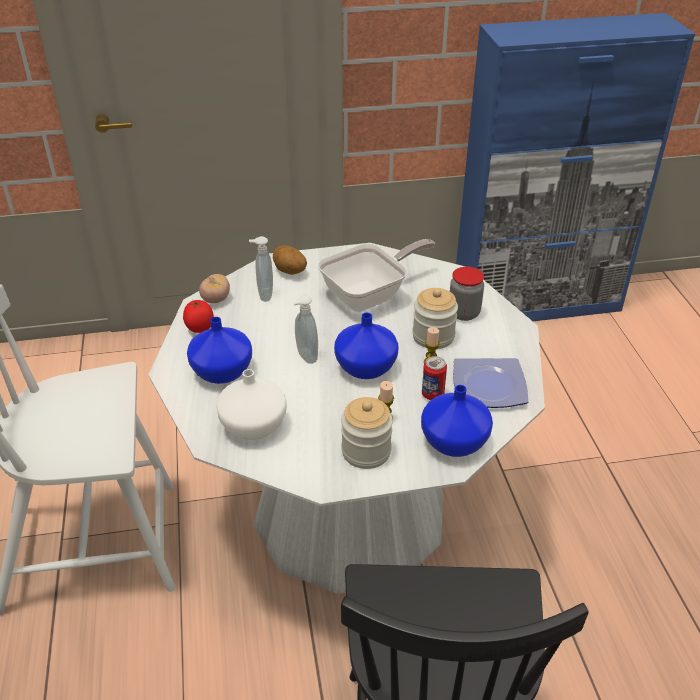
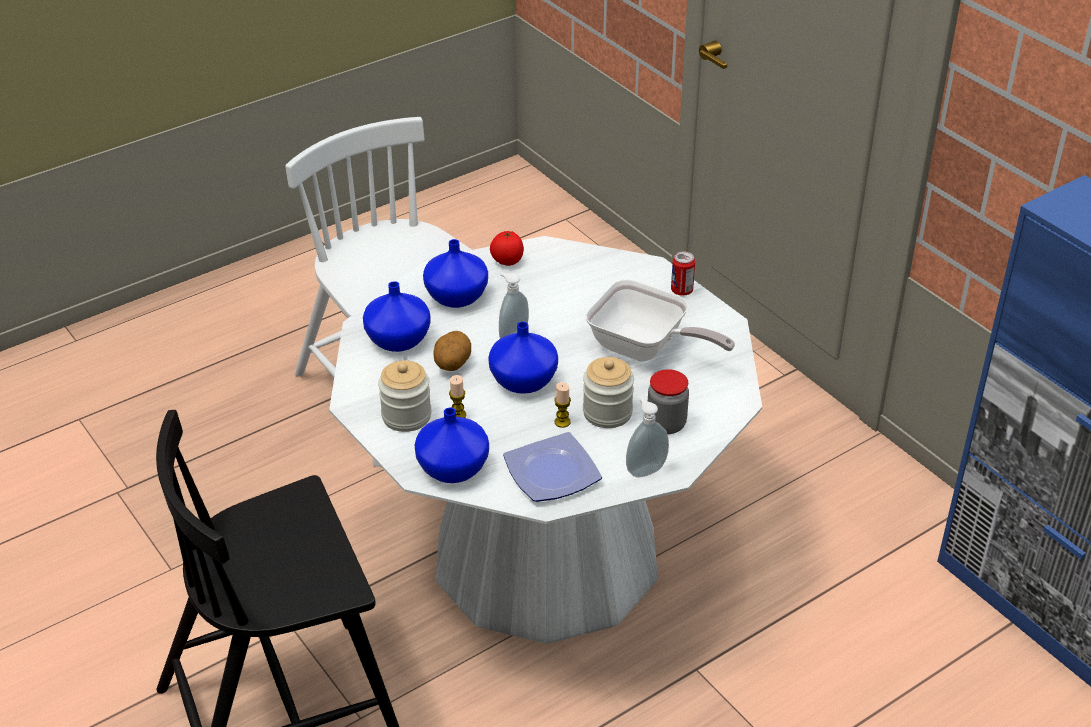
camera: 65 degrees right, 0 degrees up
(216, 299) = (558, 254): tomato -> none
(253, 427) = (397, 340): white vase -> blue vase
(264, 295) = (589, 280): soap dispenser -> soap dispenser (645, 469)
(289, 272) = (642, 282): potato -> potato (452, 364)
(432, 394) = (513, 436): can -> can (681, 291)

